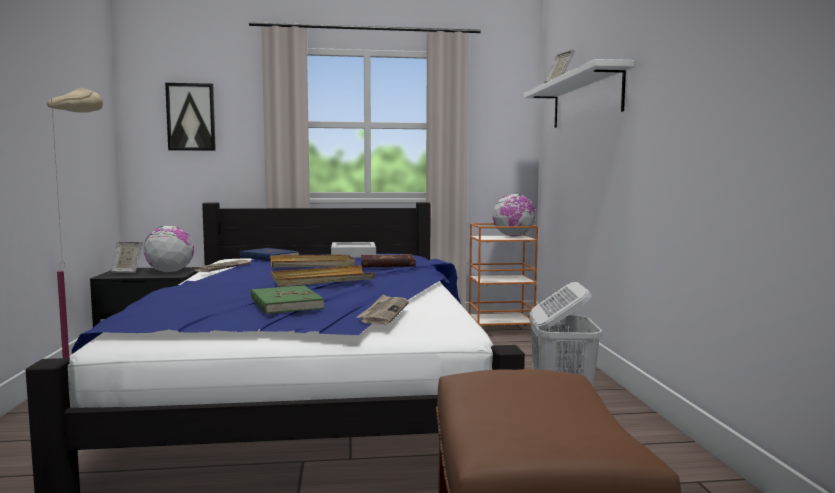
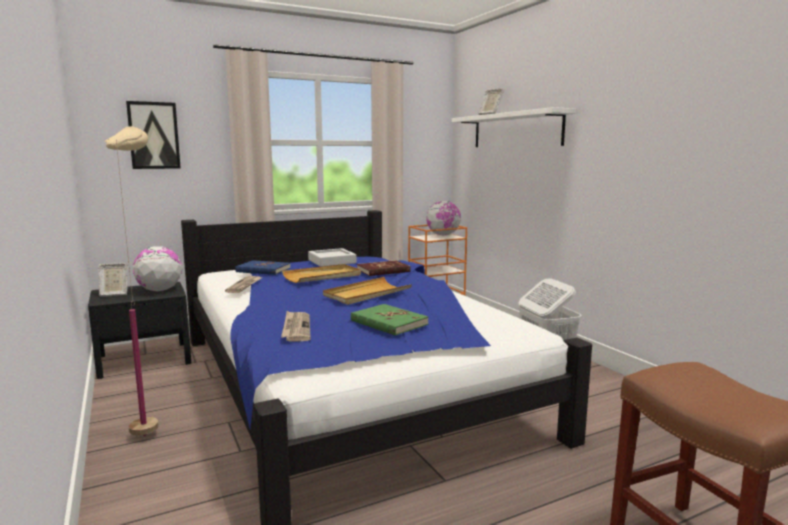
camera: 20 degrees left, 5 degrees up
(384, 312) = (471, 322): newspaper -> newspaper (296, 328)

